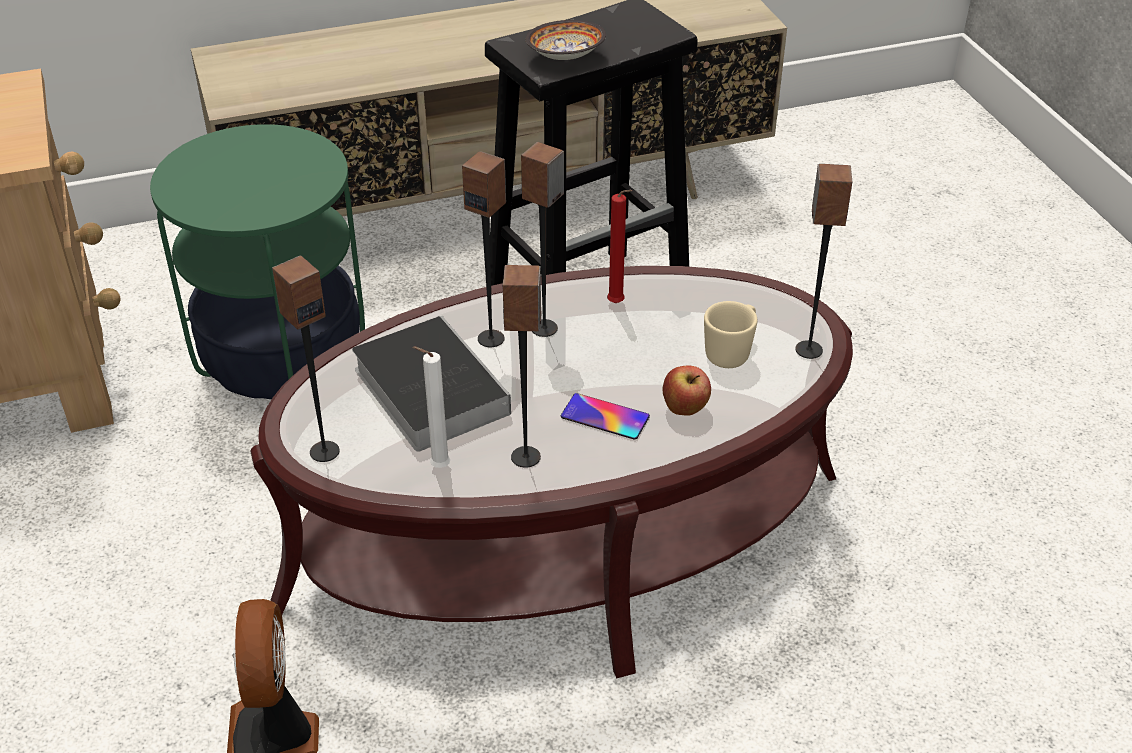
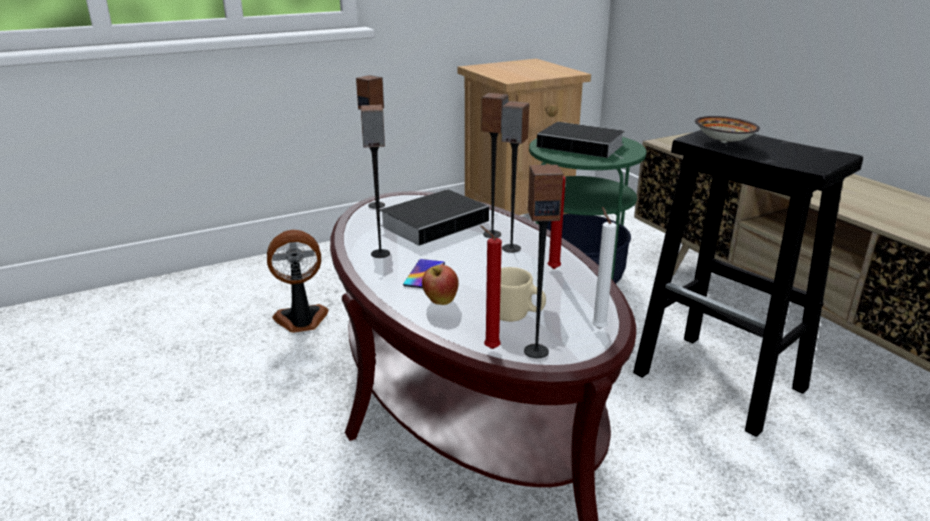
camera: 80 degrees right, 15 degrees down
(242, 176) = (583, 145): none -> book
(437, 467) = (368, 232): white candle -> white candle (597, 327)
(800, 382) = (489, 348): none -> red candle

